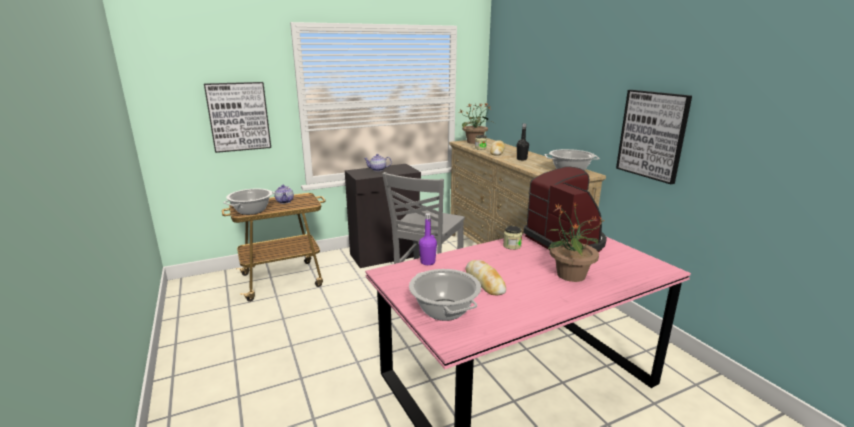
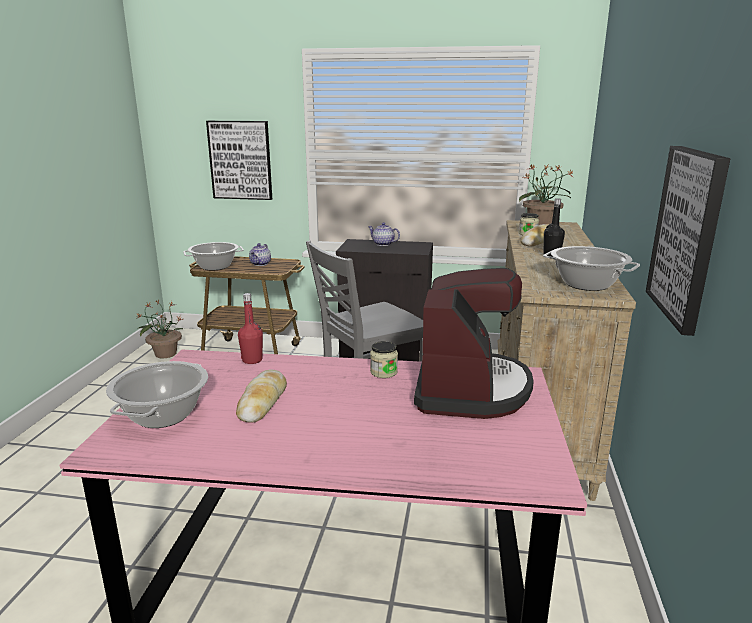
camera: 35 degrees right, 0 degrees up
(427, 262) = (252, 360): purple bottle -> red bottle
(570, 275) = (380, 433): potted plant -> potted plant (165, 354)

